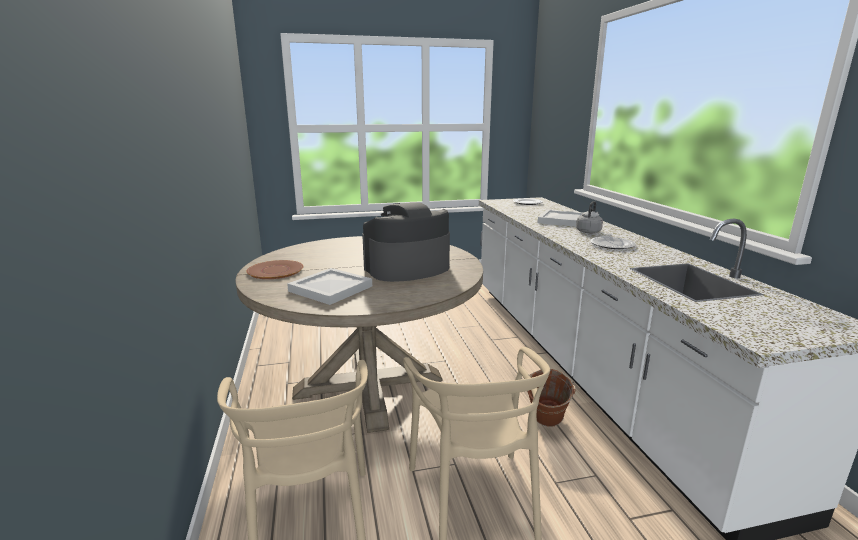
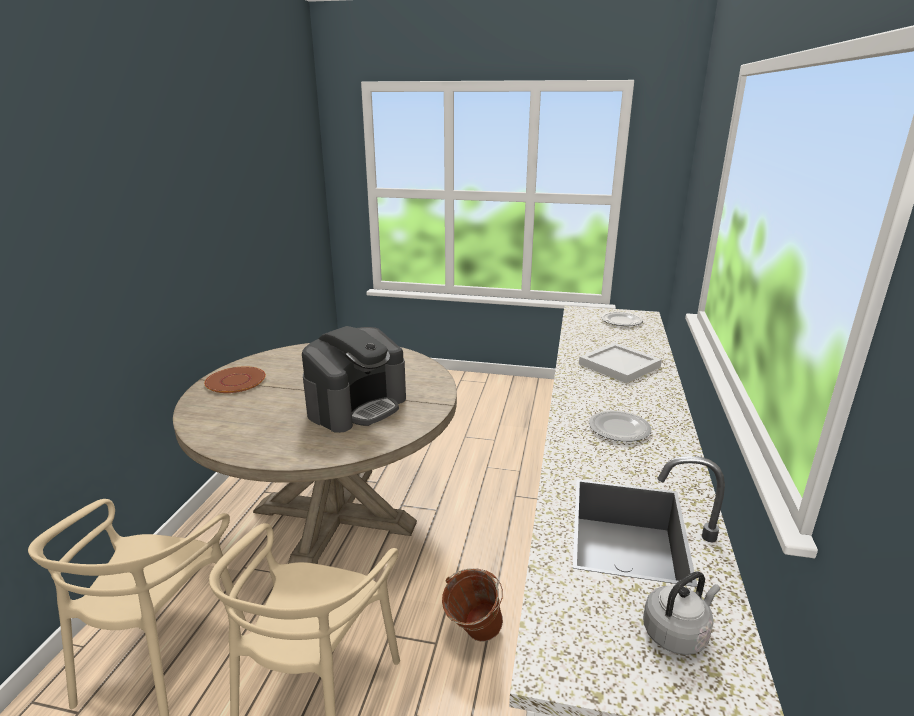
camera: 25 degrees right, 5 degrees up
(330, 289) = (250, 420): white tray -> none
(407, 268) = (357, 406): coffee machine -> coffee machine turned 135 degrees clockwise
(589, 231) = (625, 394): grey kettle -> grey kettle (677, 633)

